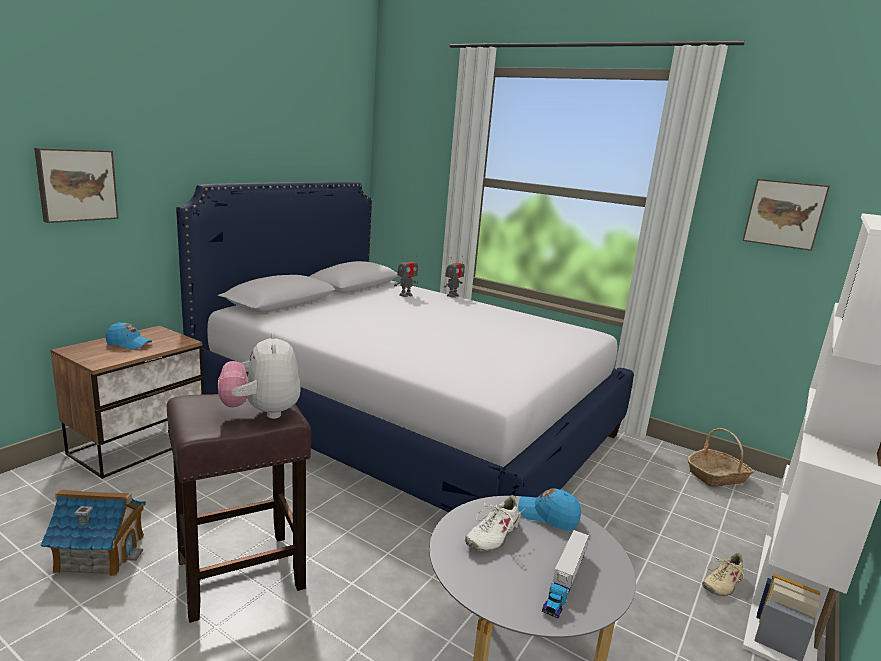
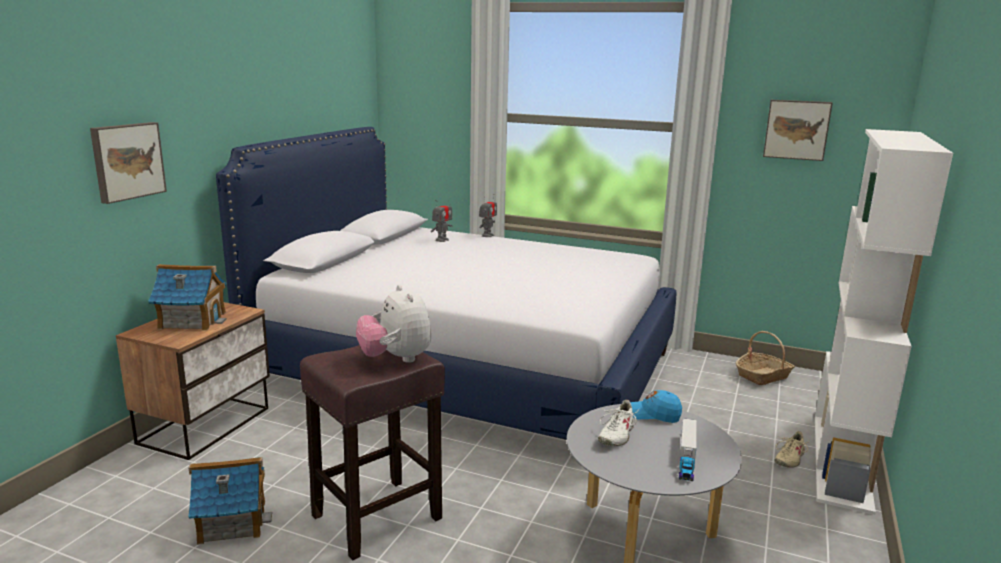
camera: 10 degrees left, 0 degrees up
(128, 344) = (192, 320): blue cap -> toy house

